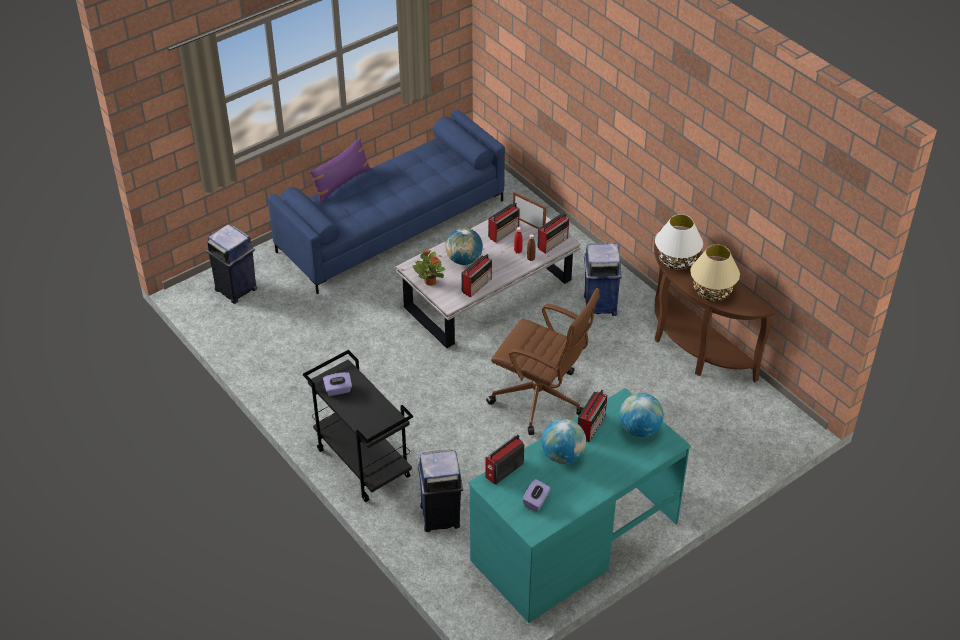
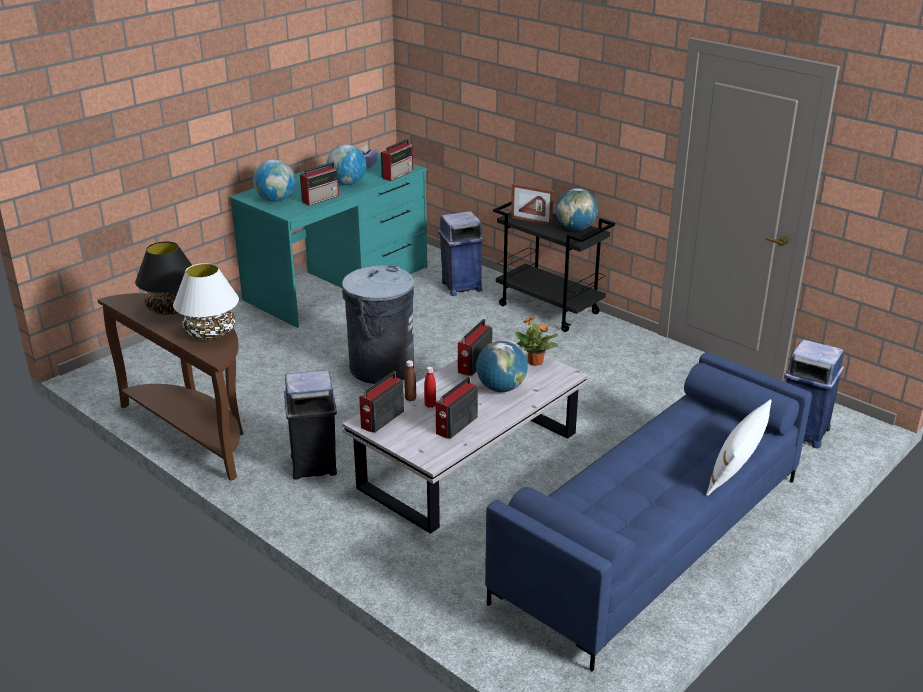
camera: 170 degrees right, 15 degrees down
(338, 390) = (575, 229): purple tissue box -> globe
(341, 183) = (736, 468): purple pillow -> white pillow
(528, 224) = (422, 440): picture frame -> picture frame (531, 221)
(541, 399) = (381, 368): brown office chair -> grey trash can
(592, 426) = (321, 198): radio -> radio turned 150 degrees counterclockwise
(711, 291) = (172, 308): beige table lamp -> black table lamp

